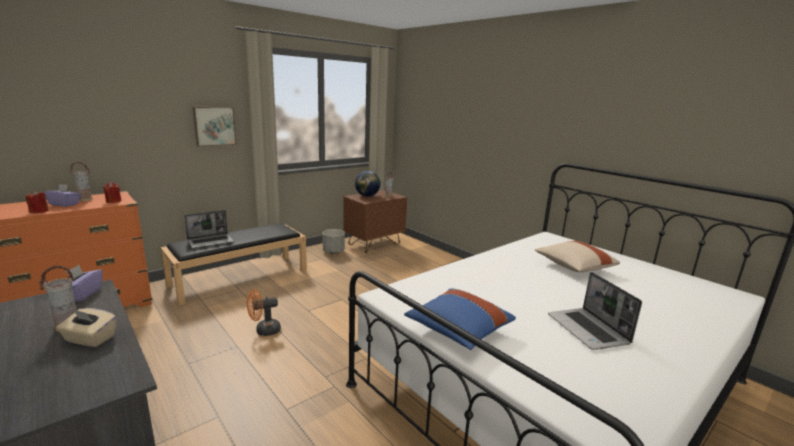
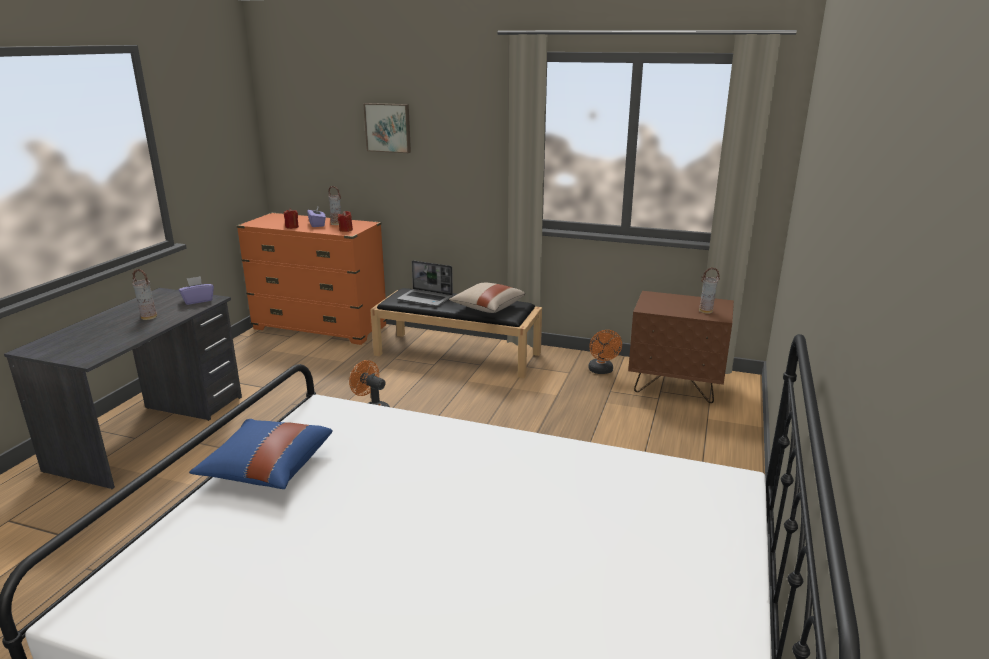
camera: 60 degrees right, 5 degrees up
(90, 339) = (135, 329): beige tissue box -> none
(214, 126) = (473, 159): picture -> picture (388, 127)
(333, 251) = (602, 371): grey planter -> orange fan
(367, 196) = (674, 301): globe -> none
(573, 267) = (589, 529): beige pillow -> beige pillow (487, 307)
(588, 330) = (337, 569): laptop -> none

